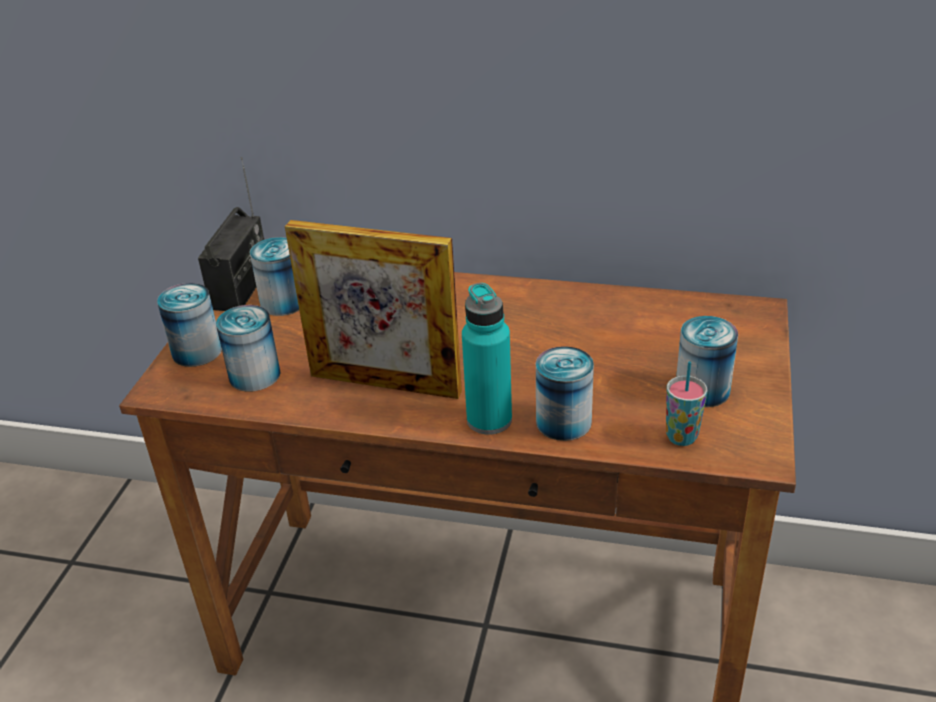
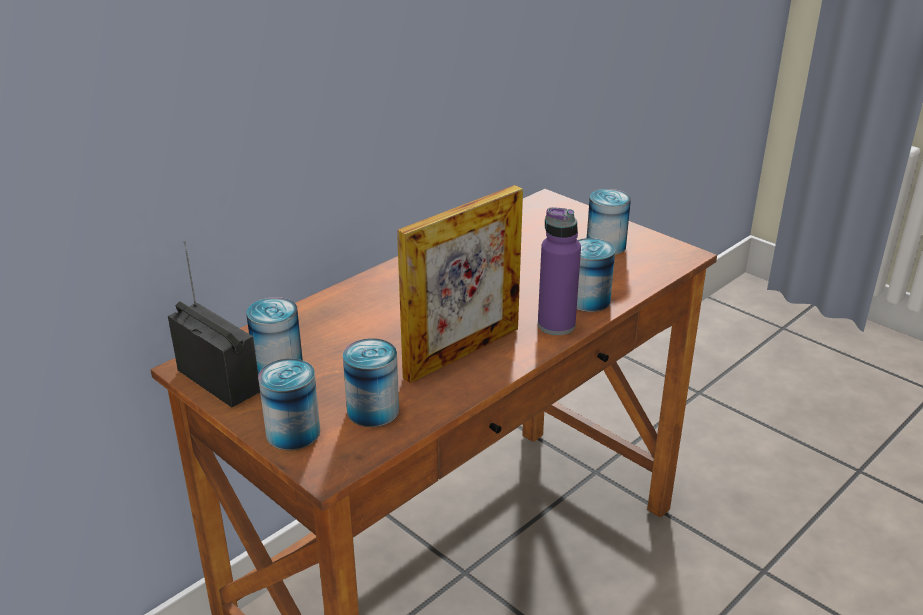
camera: 60 degrees left, 5 degrees down
(489, 420) = (556, 325): turquoise bottle -> purple bottle
(681, 437) = (644, 269): cup -> none

